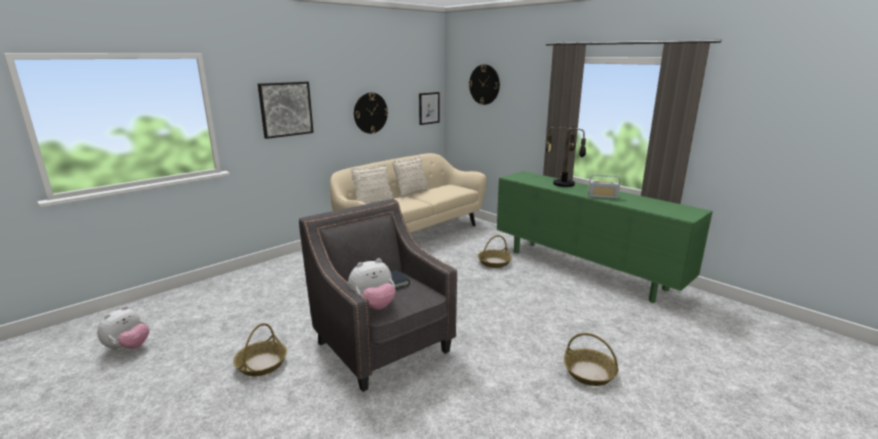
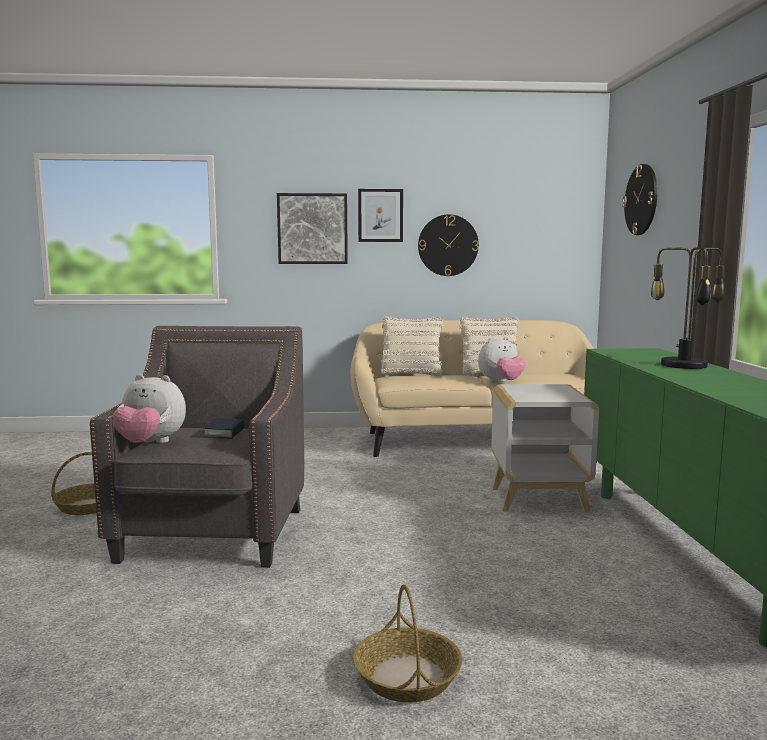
camera: 40 degrees right, 10 degrees down
(128, 347) = (37, 461): plush toy -> plush toy (501, 382)
(429, 108) = (565, 247): picture -> picture (380, 215)
(494, 262) = (540, 499): basket -> white side table
(602, 197) = (710, 384): radio -> none

